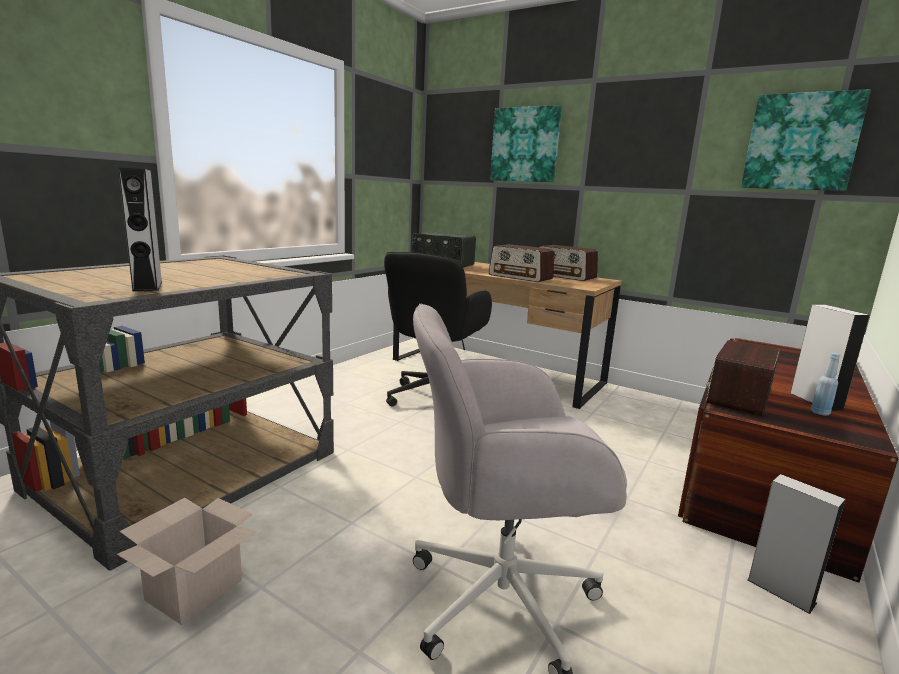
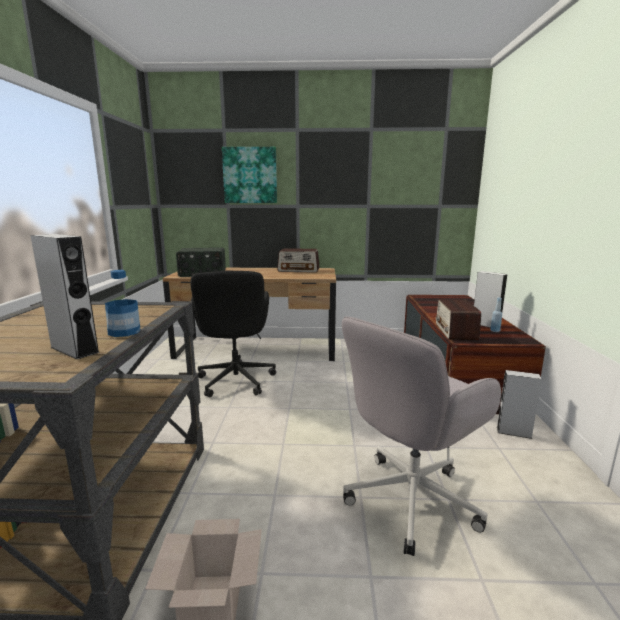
camera: 30 degrees left, 0 degrees up
(213, 283) = (124, 332): none -> bottle
(521, 277) = (275, 276): radio -> none
(801, 142) = (427, 174): picture -> none

